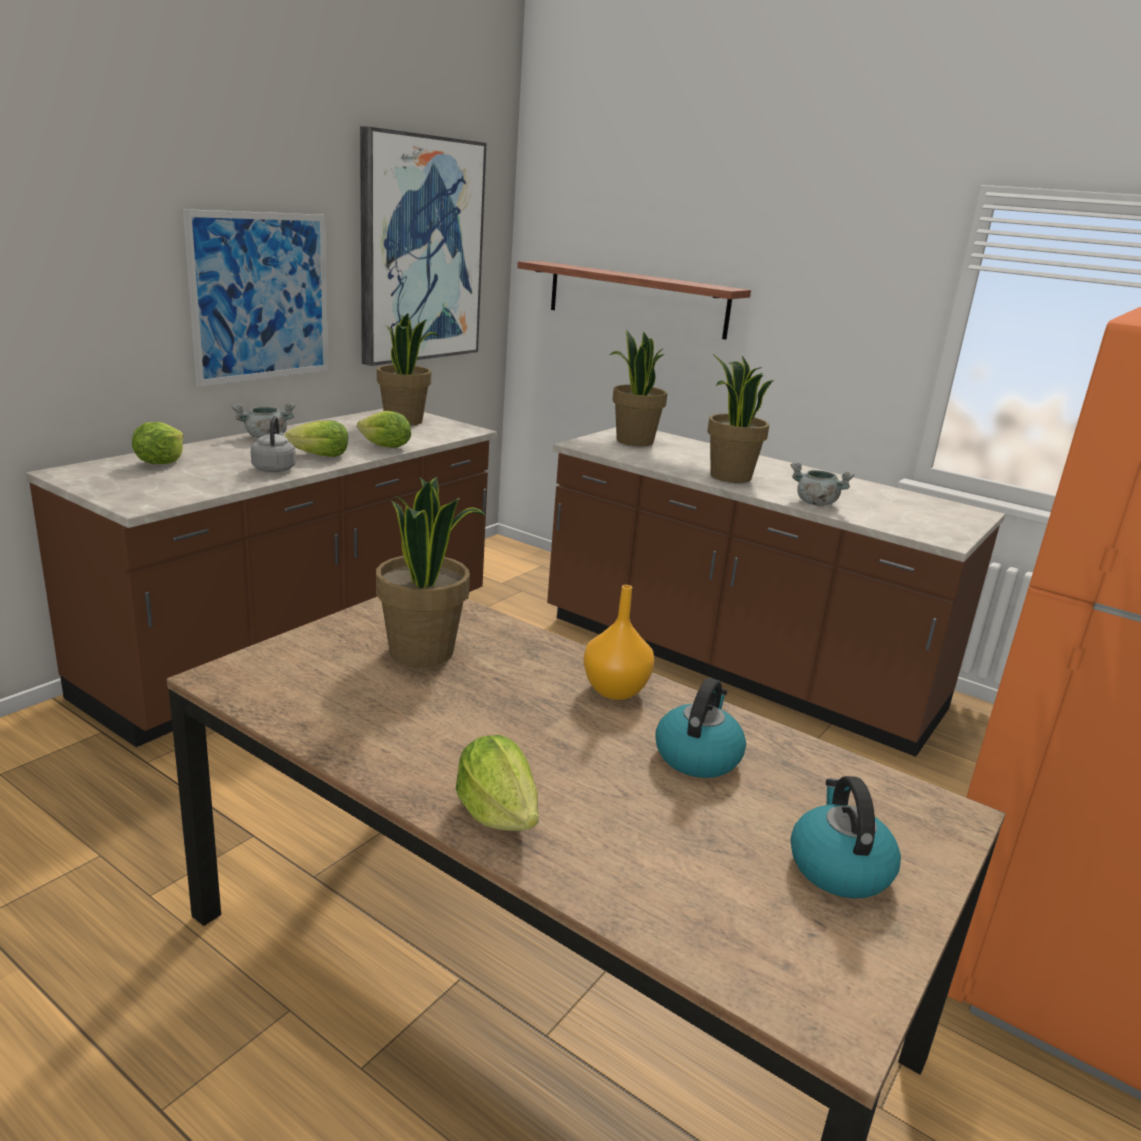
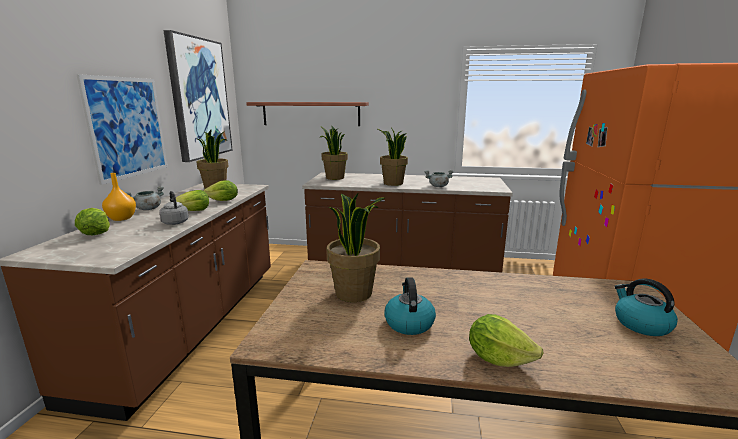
camera: 25 degrees left, 5 degrees down
(615, 691) = (460, 282): orange vase -> orange vase (121, 218)
(697, 756) = (530, 298): kettle -> kettle (408, 323)

